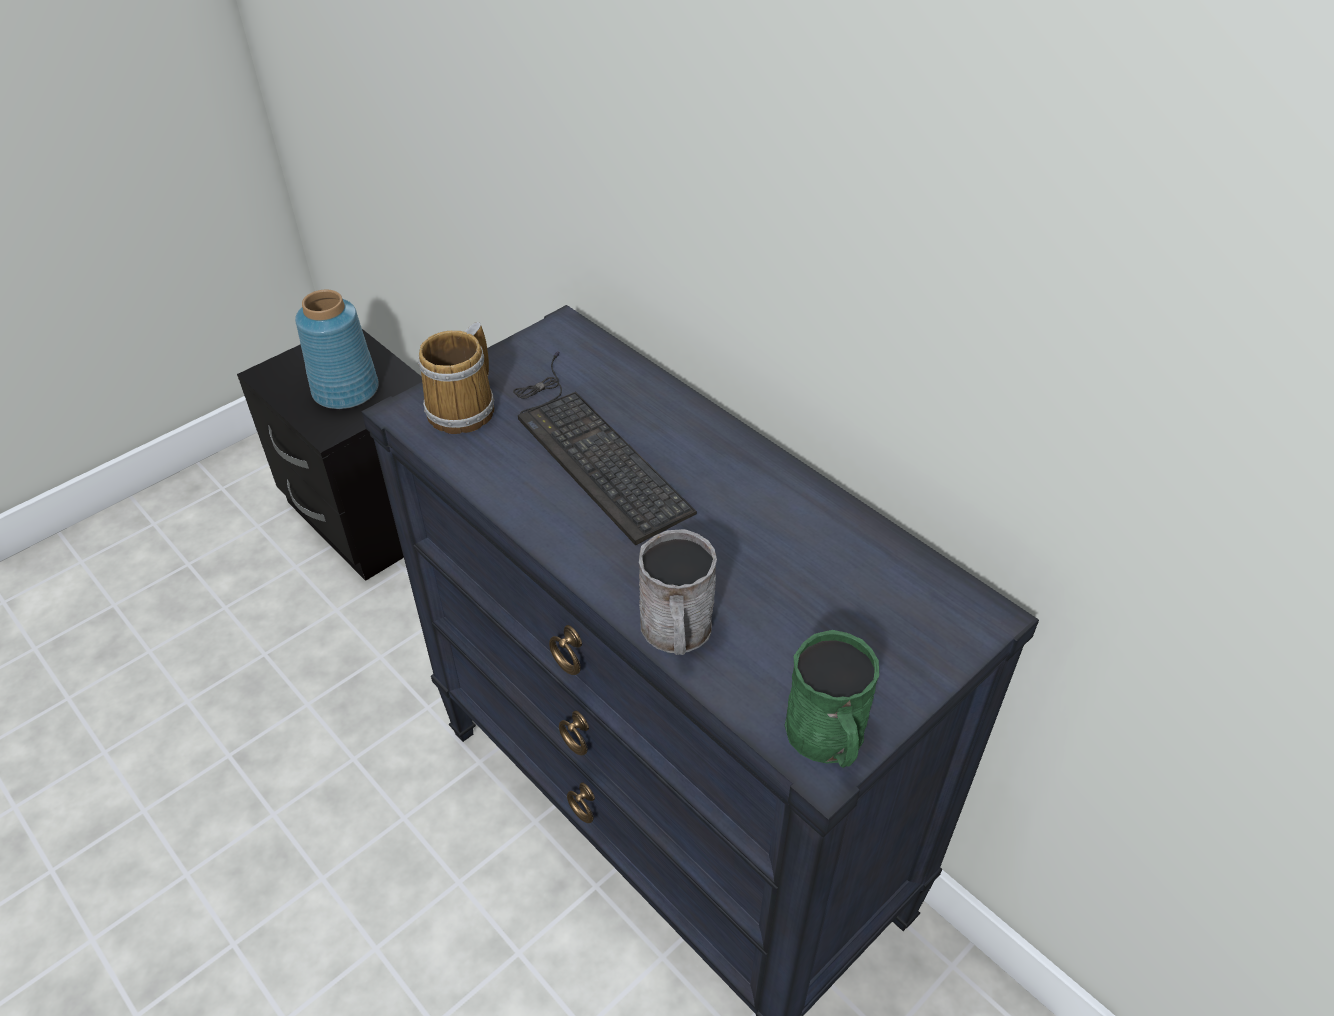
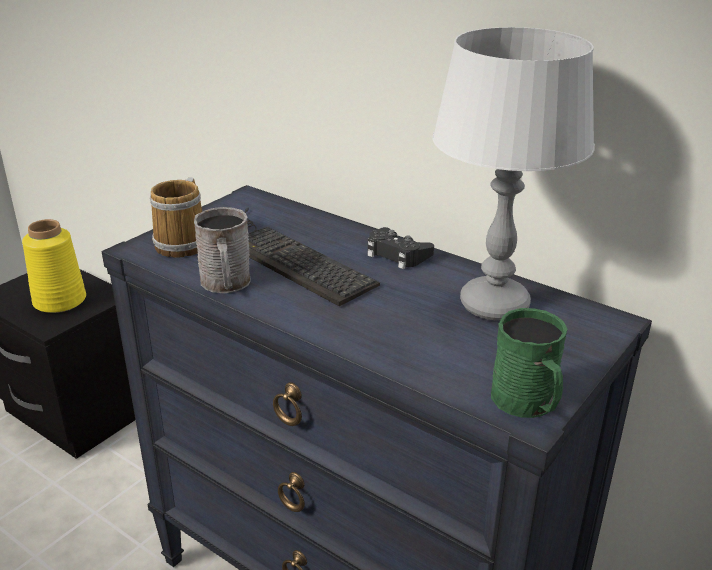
camera: 10 degrees left, 15 degrees down
(347, 390) = (60, 301): blue vase -> yellow vase
(677, 633) = (388, 353): grey mug -> grey mug (226, 284)
(733, 460) = (397, 254): none -> black game controller
(835, 567) = (493, 305): none -> grey table lamp

